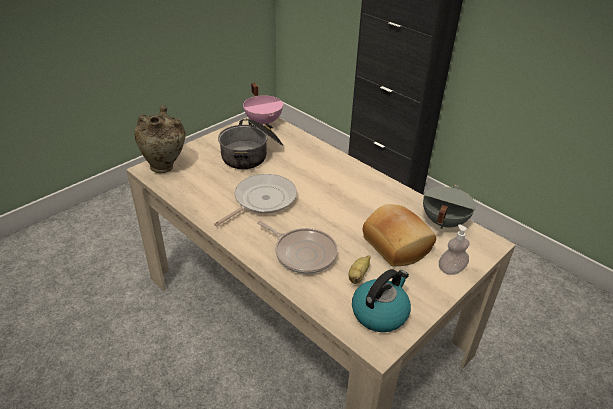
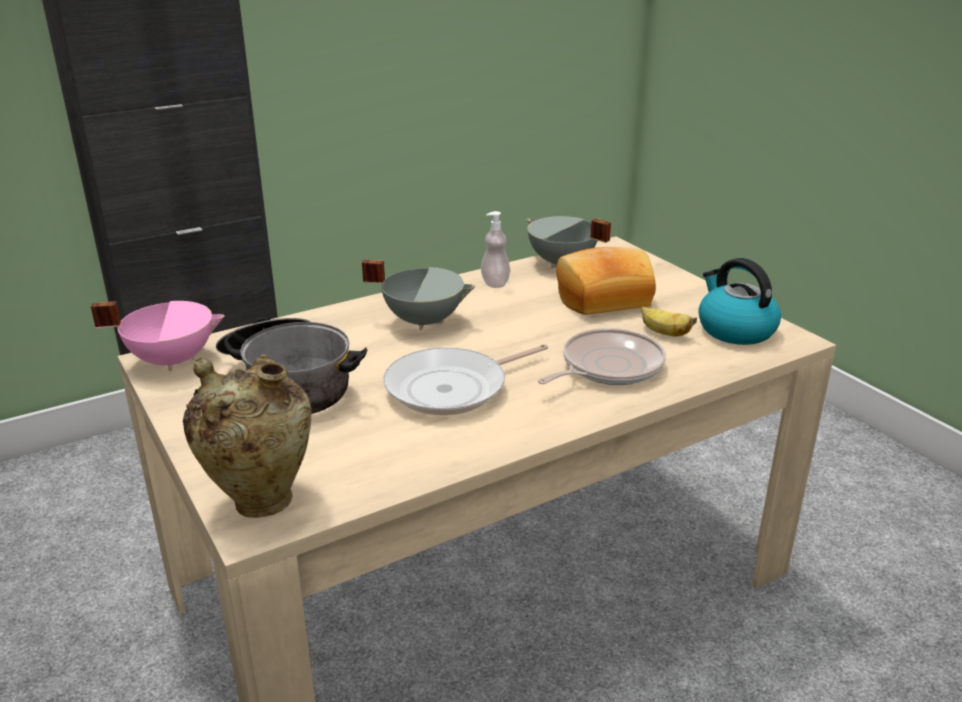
camera: 75 degrees left, 10 degrees down
(262, 200) = (452, 388): frying pan -> frying pan turned 90 degrees counterclockwise
(331, 179) = (423, 321): none -> grey cooking pot
(451, 269) = (657, 276): soap dispenser -> soap dispenser (495, 283)

